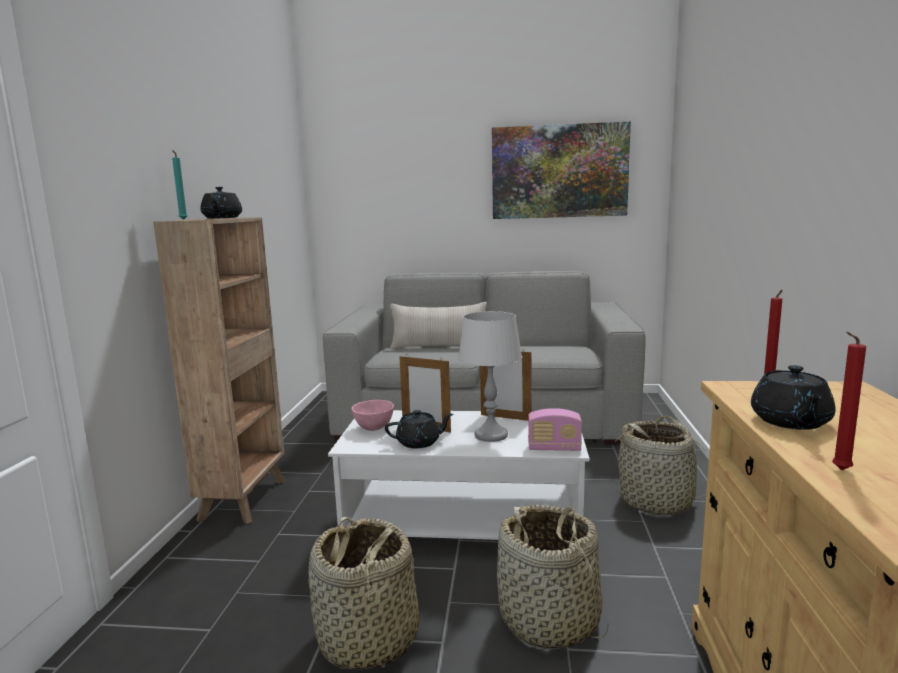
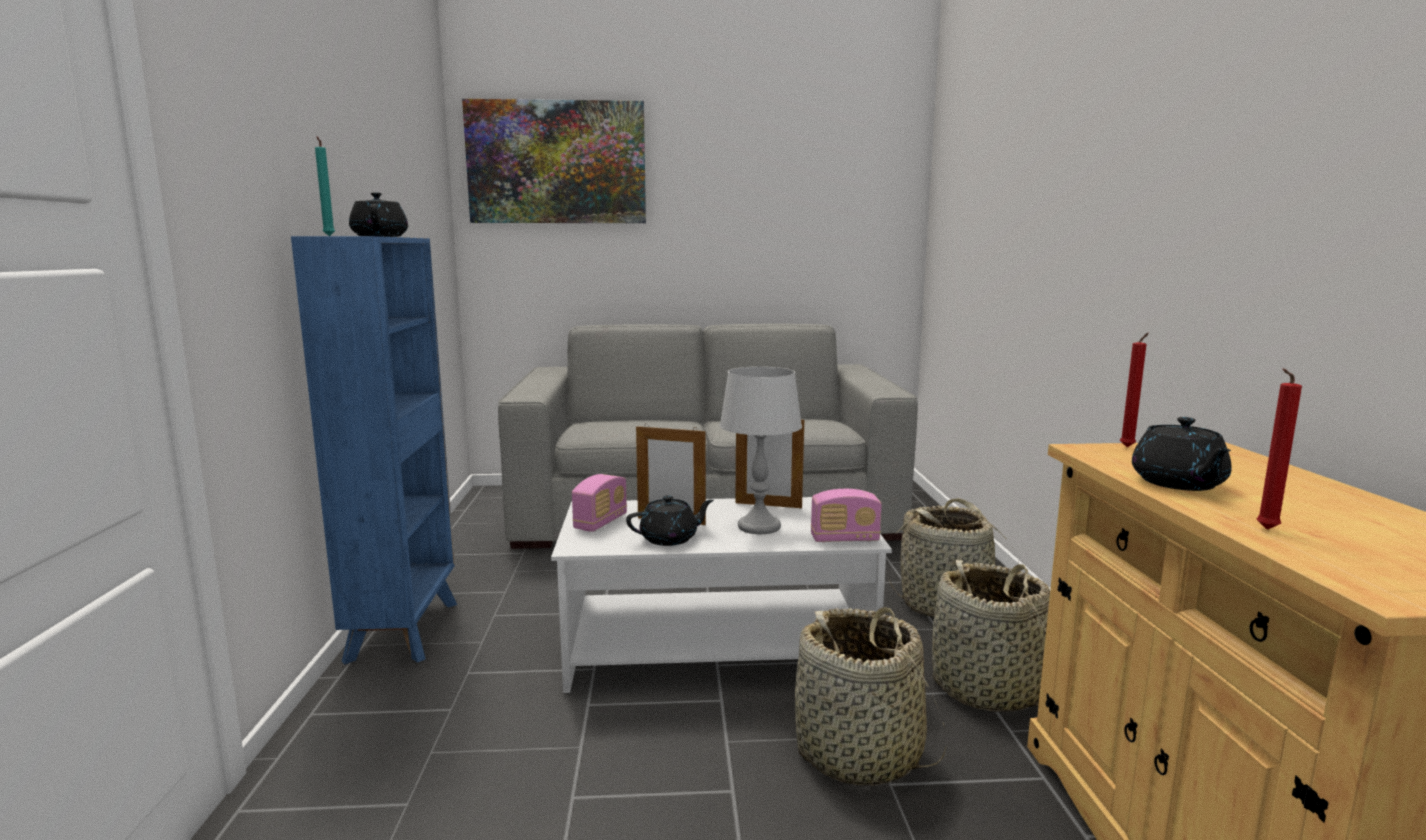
camera: 10 degrees left, 0 degrees up
(245, 498) = (405, 629): brown bookcase -> blue bookcase
(367, 639) = (633, 796): basket -> basket (988, 689)
(374, 427) = (601, 522): pink bowl -> radio
(439, 347) = (647, 421): beige pillow -> none
(559, 171) = (794, 197): picture -> picture (557, 163)

